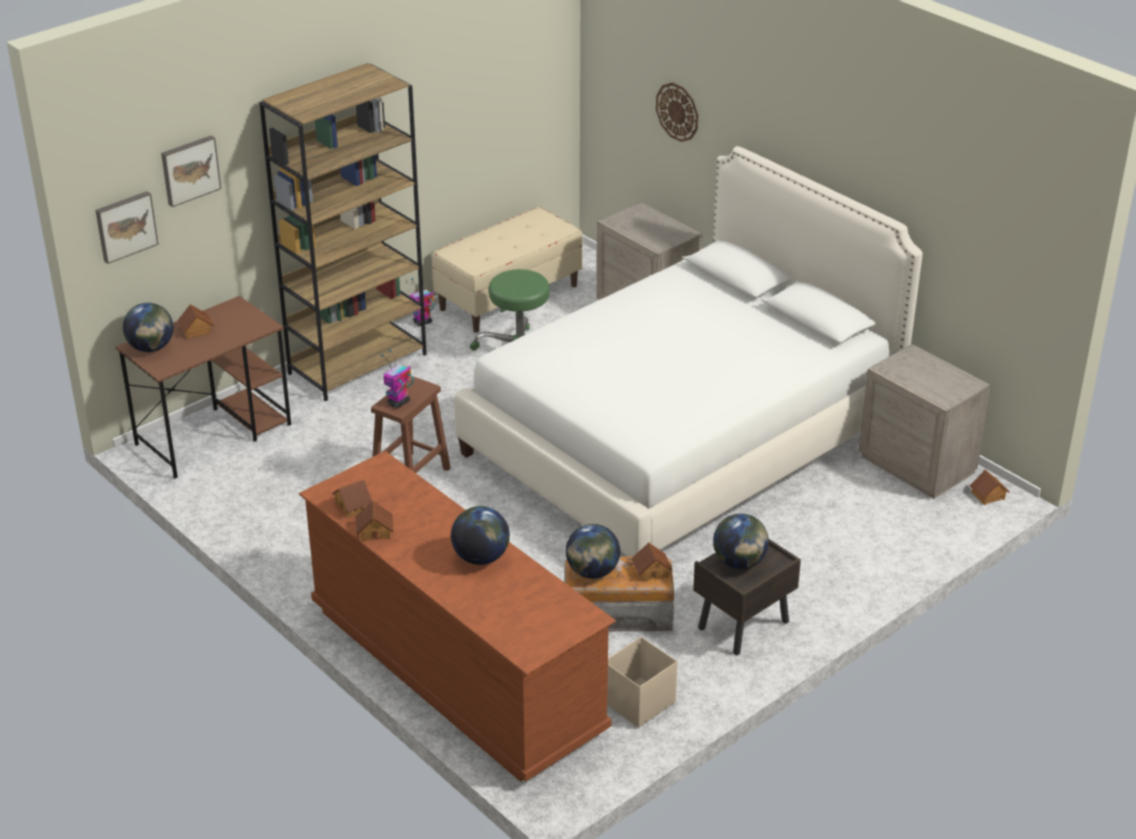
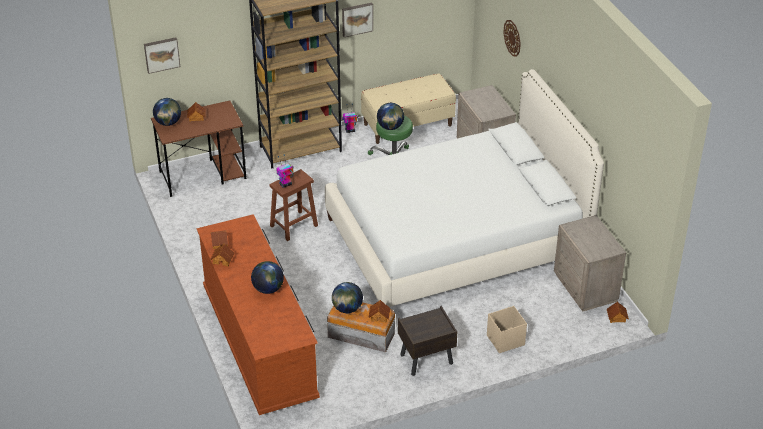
camera: 20 degrees right, 5 degrees up
(189, 170) = (203, 28): picture -> picture (357, 19)
(638, 703) = (344, 388): beige storage box -> beige storage box (505, 340)
(739, 562) = (423, 324): globe -> globe (390, 127)

